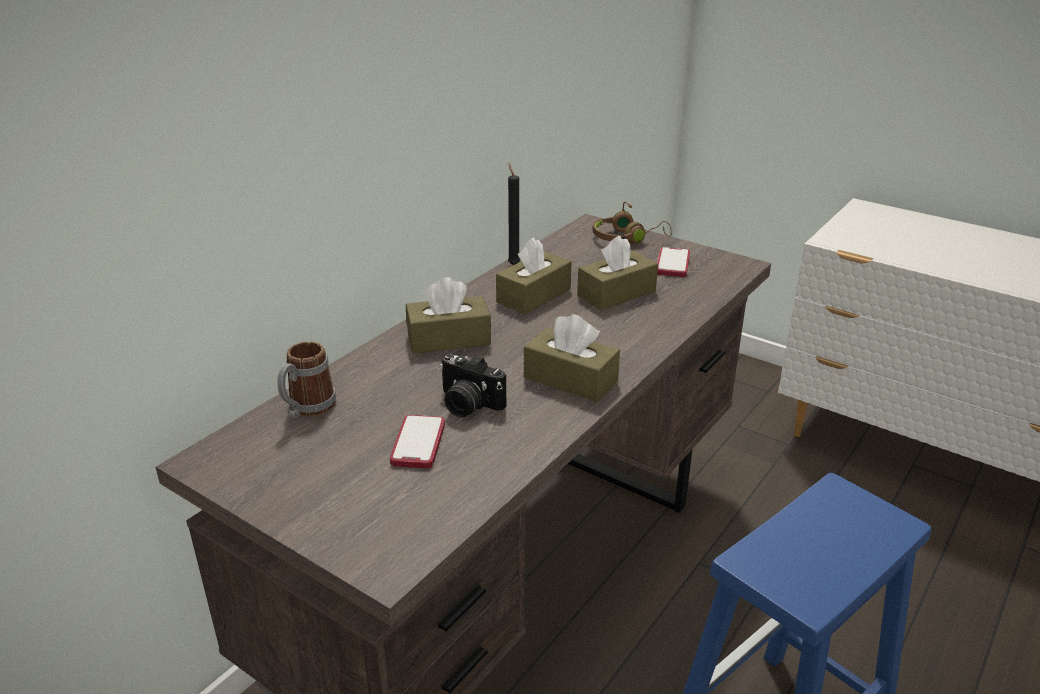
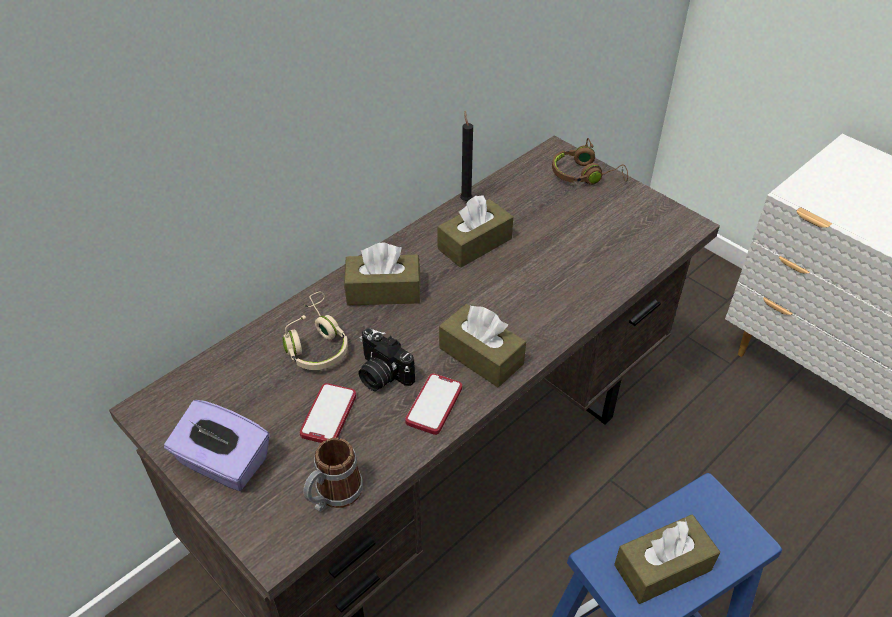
camera: 10 degrees right, 15 degrees up
(306, 498) = (223, 463): none -> purple tissue box
(307, 409) = (242, 361): mug -> mug (333, 496)
(387, 386) = (316, 343): none -> beige headphones
(616, 293) = (554, 250): brown tissue box -> brown tissue box (662, 567)
(672, 264) = (620, 216): phone -> phone (434, 405)

